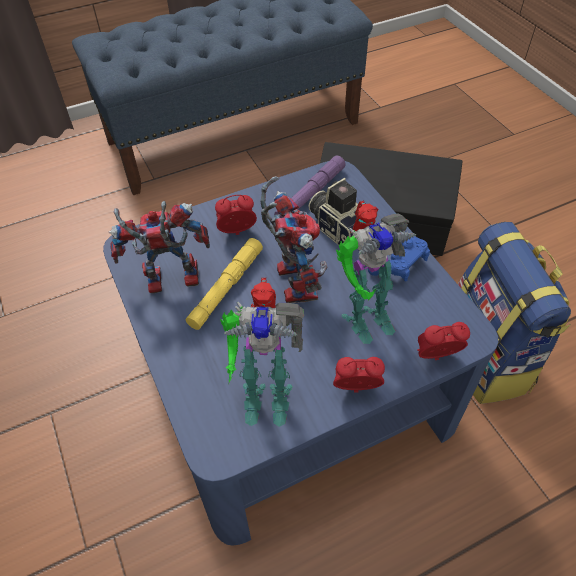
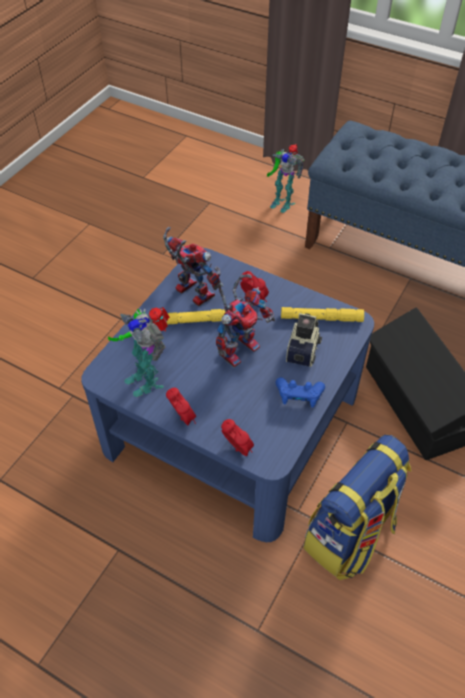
camera: 55 degrees right, 0 degrees up
(310, 194) = (321, 318): purple flashlight -> yellow flashlight
(364, 317) = (239, 398): toy robot -> toy robot (282, 202)

